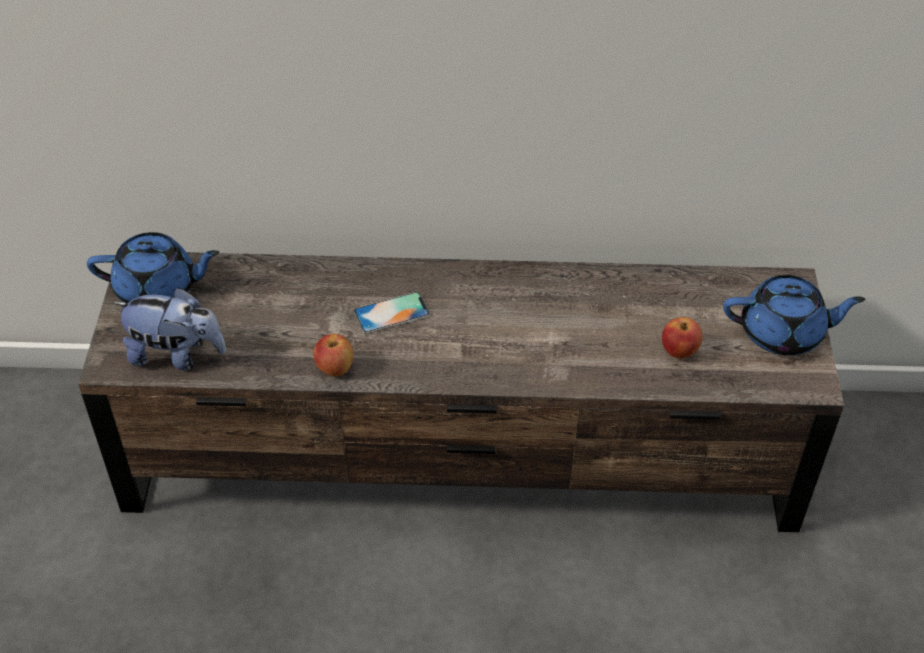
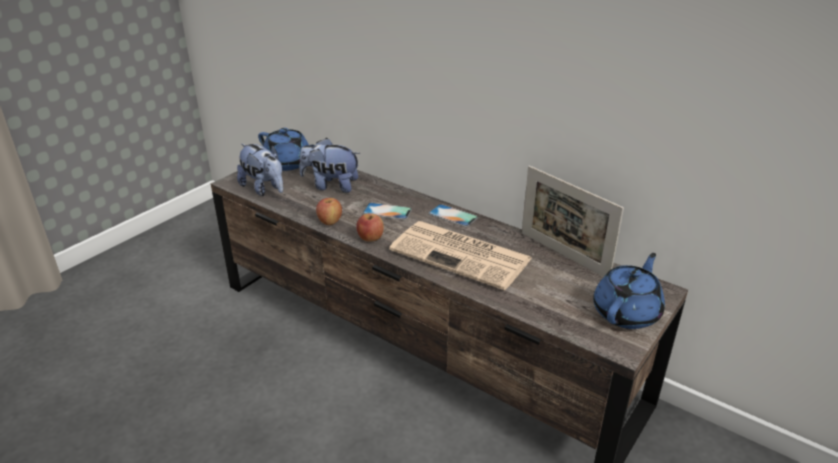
camera: 35 degrees right, 15 degrees down
(268, 303) = (331, 186): none -> plush toy
(480, 280) = (453, 216): none -> phone
(550, 339) = (462, 255): none -> newspaper
(658, 281) = (563, 255): none -> picture frame
(679, 351) = (540, 292): apple -> apple (370, 239)
(783, 333) = (627, 312): blue teapot -> blue teapot turned 90 degrees counterclockwise

